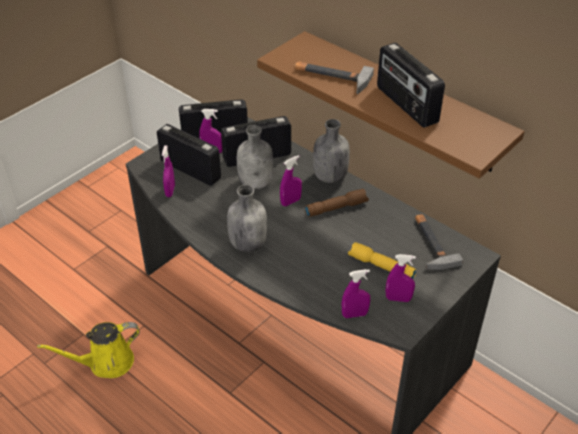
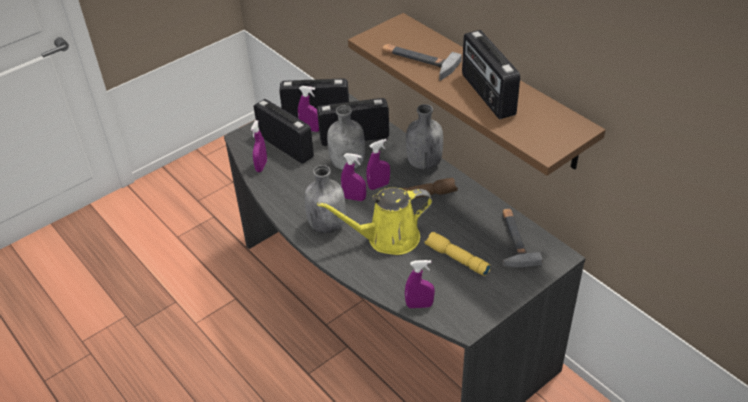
camera: 10 degrees right, 0 degrees up
(106, 363) = (193, 332): yellow watering can -> yellow watering can (388, 238)
(398, 299) = (467, 293): purple spray bottle -> purple spray bottle (354, 198)

